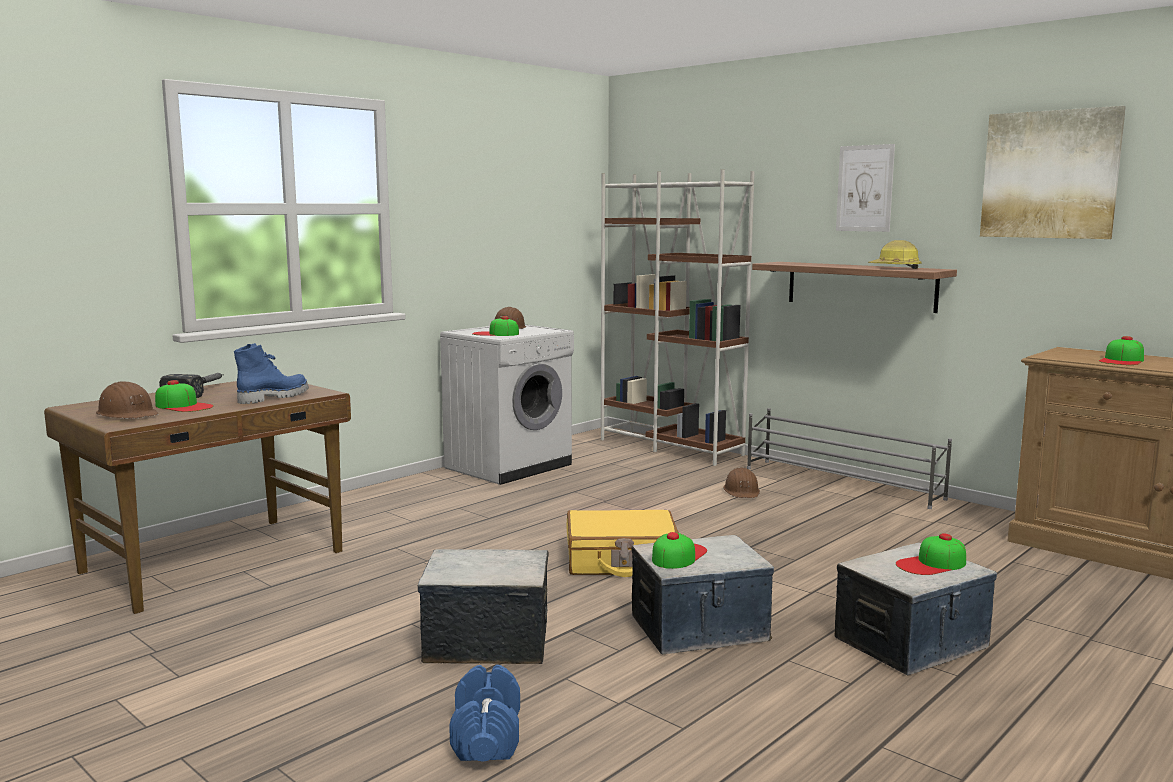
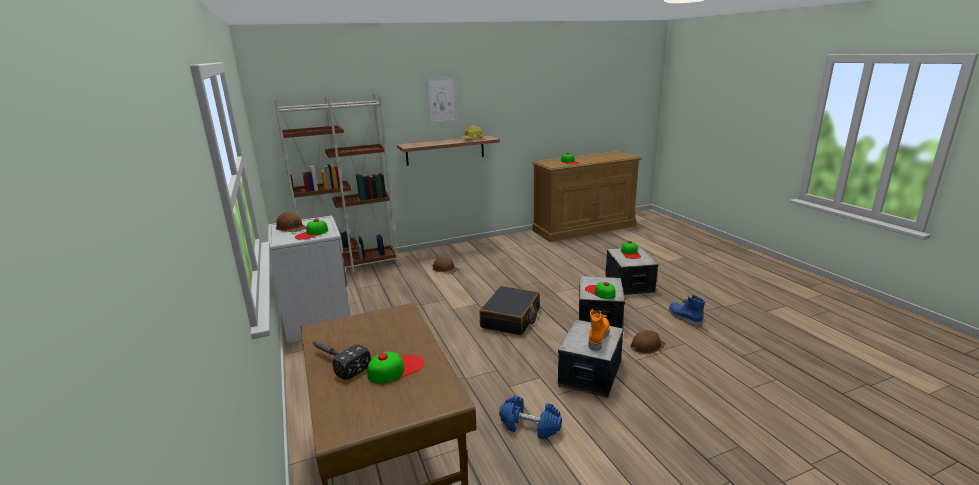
camera: 65 degrees left, 10 degrees up
(128, 414) = (404, 397): brown hard hat -> brown hard hat (647, 346)
(273, 397) = (402, 329): blue boot -> blue boot (684, 318)
(486, 736) = (684, 390): blue dumbbell -> blue dumbbell (529, 426)
(489, 569) = (597, 337): none -> orange boot
(621, 560) = (511, 318): yellow suitcase -> black suitcase
(842, 483) = (458, 247): grey shoe rack -> none
(1050, 175) = (522, 90): picture -> none

